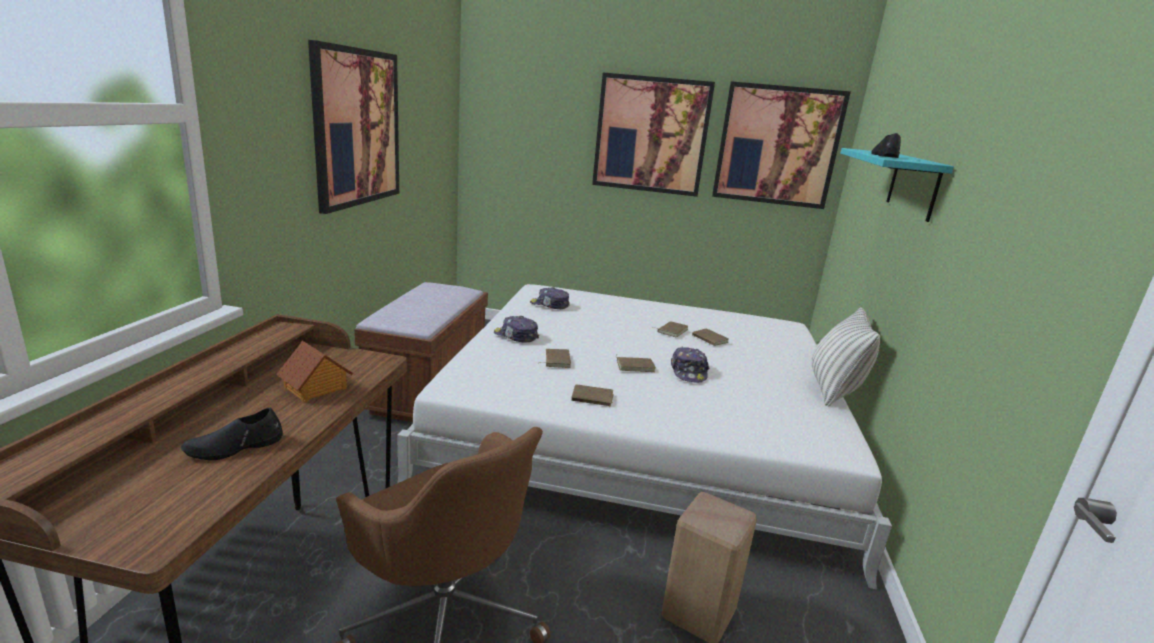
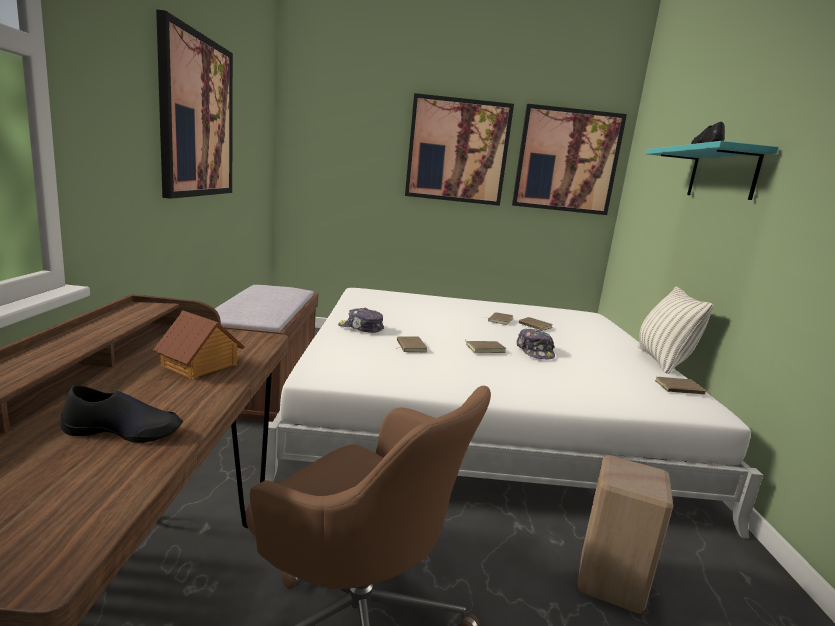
camera: 10 degrees left, 5 degrees down
(235, 447) = (124, 431): black shoe -> black shoe turned 135 degrees counterclockwise
(549, 305) = (379, 303): cap -> none
(592, 398) = (461, 377): brown book -> brown book (679, 389)

